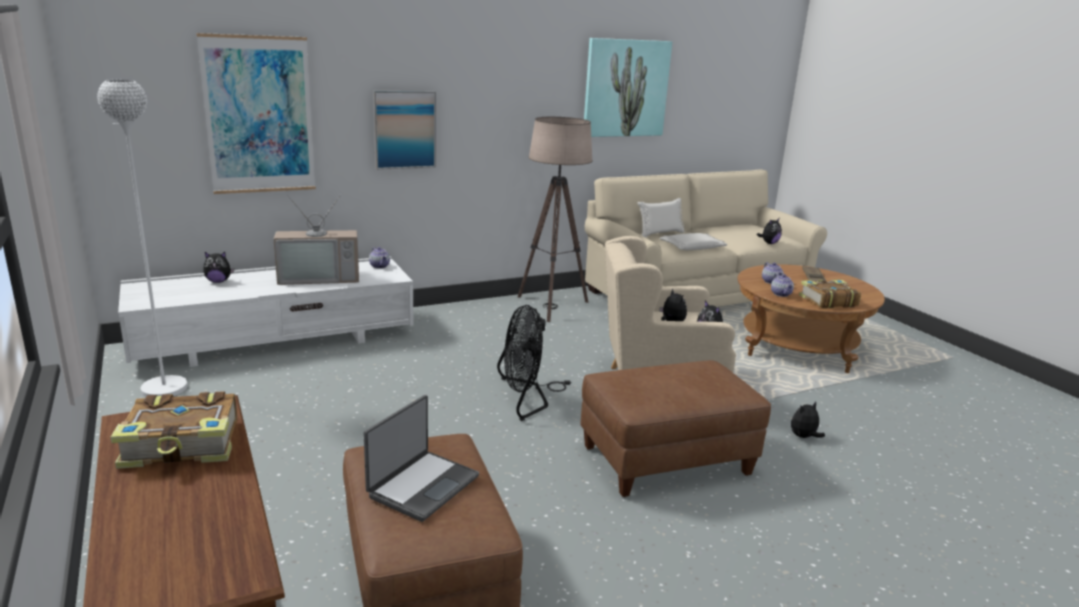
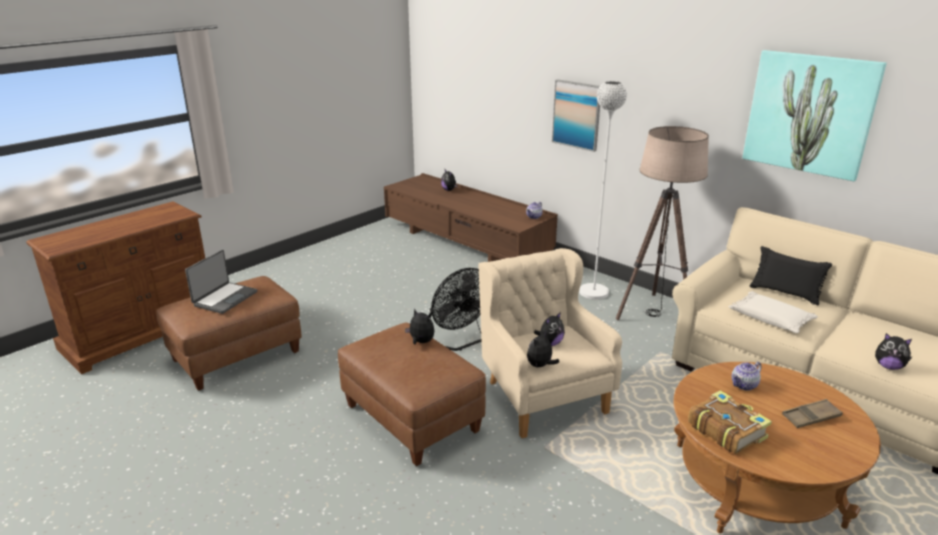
camera: 70 degrees right, 5 degrees up
(164, 389) = (380, 236): white floor lamp -> white floor lamp (593, 292)
(183, 445) = (149, 218): book -> none
(259, 115) = (490, 86): picture -> none
(276, 339) = (466, 240): white tv stand -> brown tv stand
(320, 277) = (489, 208): television -> none
(422, 486) = (224, 298): laptop -> laptop turned 75 degrees counterclockwise
(659, 234) = (785, 293): white pillow -> black pillow
(781, 294) = (705, 394): teapot -> none
(803, 437) = (512, 498): plush toy -> plush toy (420, 342)

